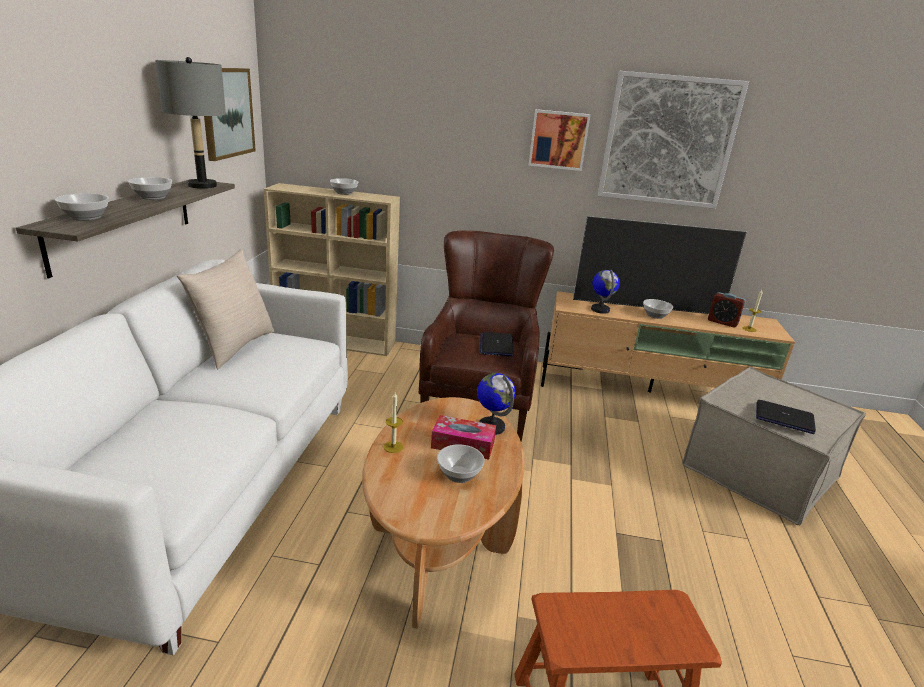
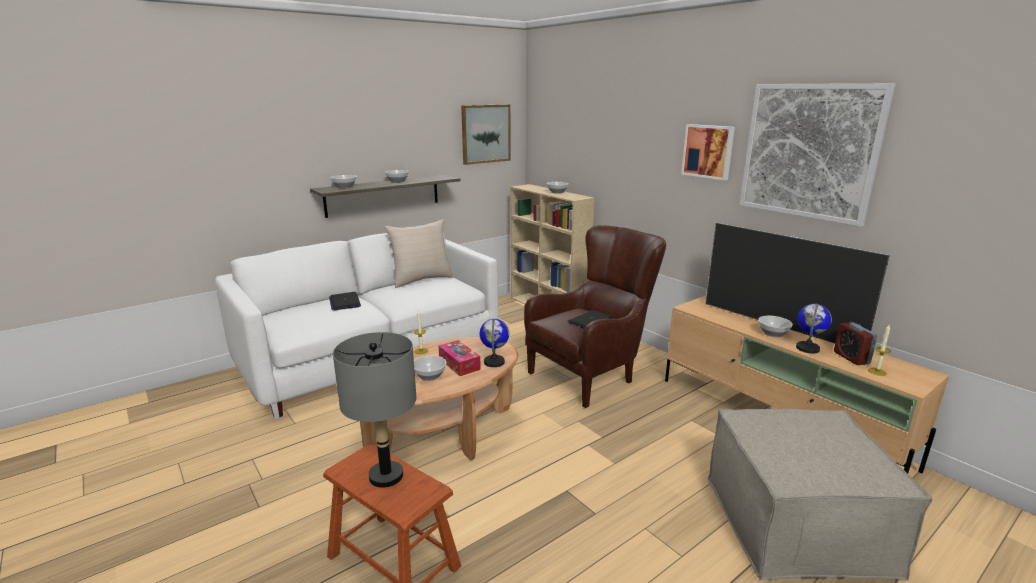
camera: 45 degrees right, 5 degrees down
(202, 186) = (438, 178): grey table lamp -> grey table lamp (386, 476)
(600, 309) = (719, 316): globe -> globe (808, 348)
(784, 418) = (781, 453): laptop -> laptop (344, 302)

